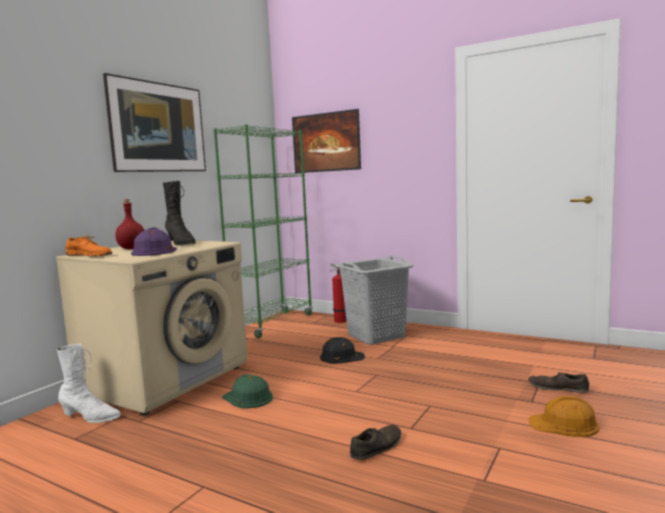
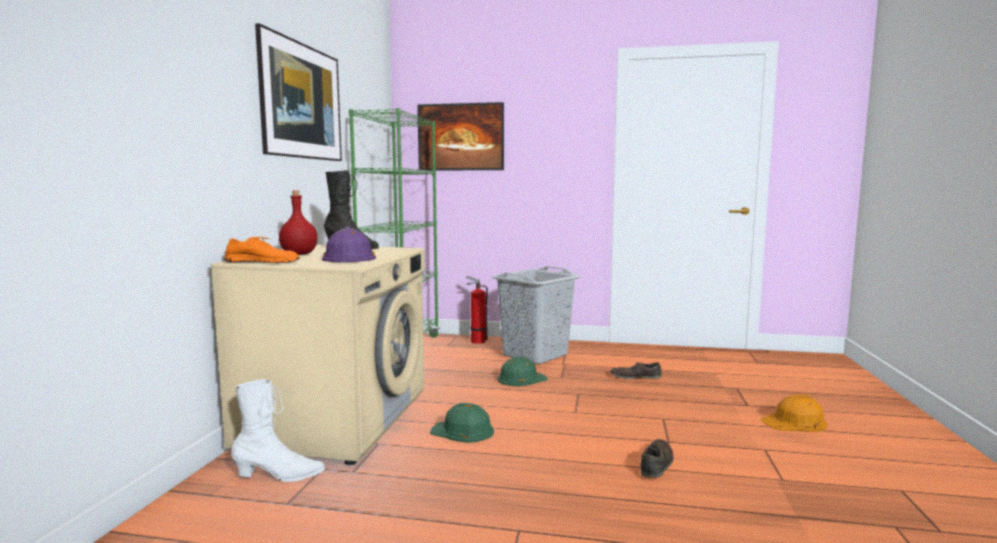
camera: 20 degrees left, 0 degrees up
(341, 357) = (521, 378): black hard hat -> green hard hat
(557, 388) = (756, 391): brown shoe -> brown shoe (635, 377)

